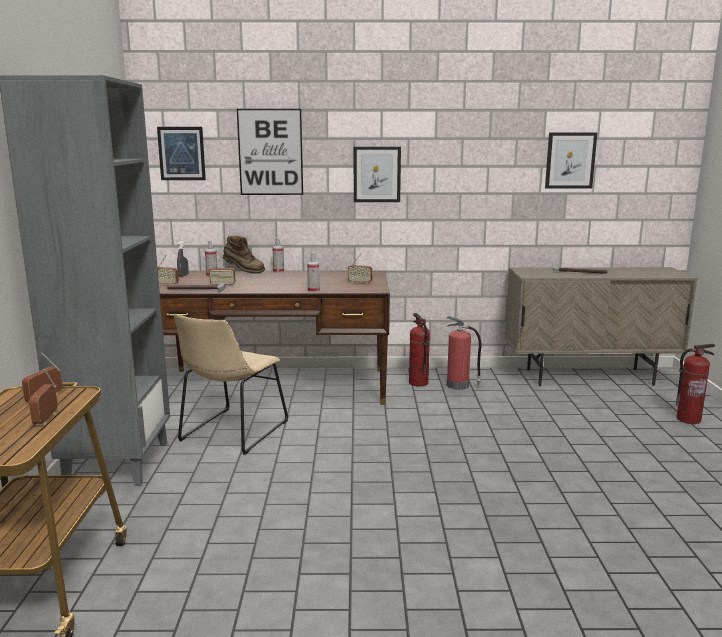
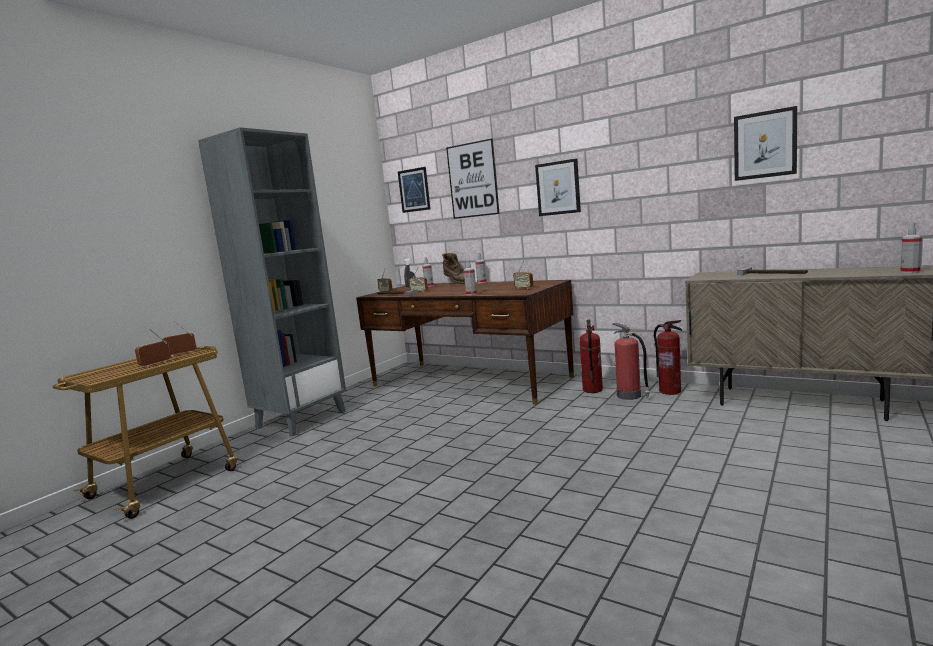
camera: 35 degrees right, 5 degrees down
(232, 432) = (393, 410): beige chair -> none
(673, 274) = (910, 272): none -> spray bottle
(688, 419) = (887, 465): fire extinguisher -> fire extinguisher (670, 391)

